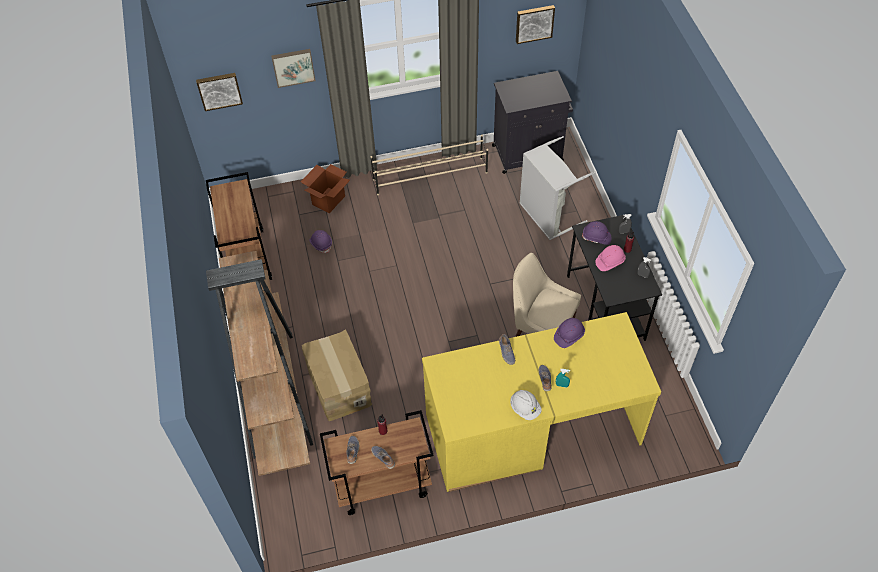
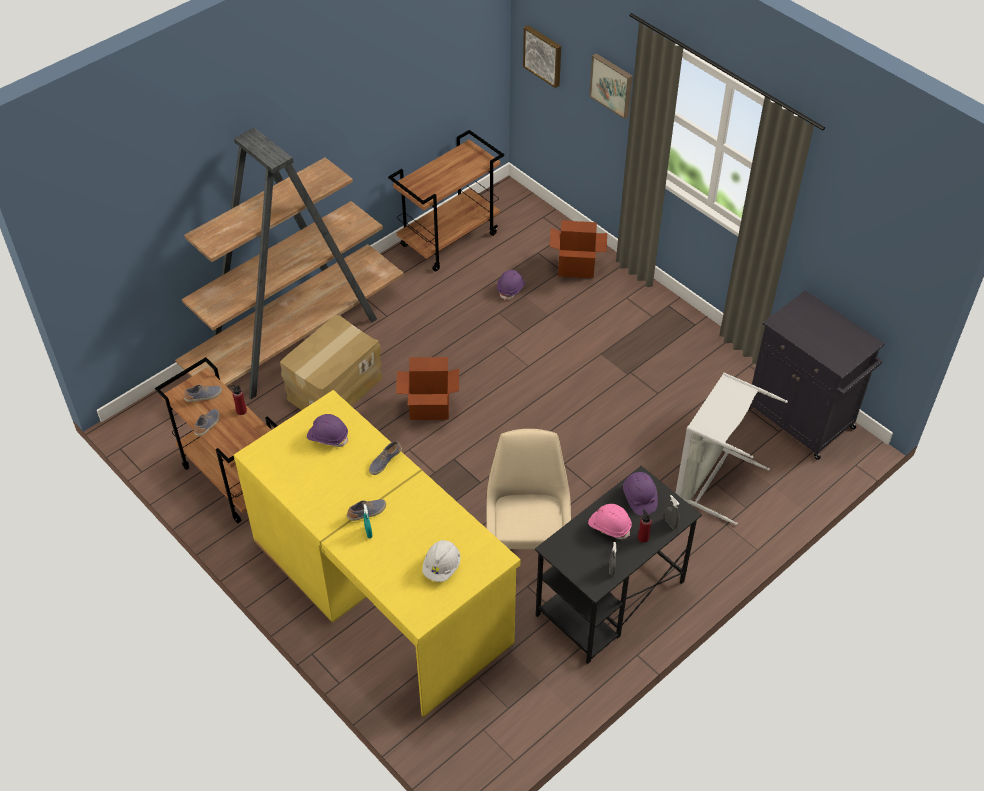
camera: 60 degrees right, 5 degrees down
(395, 337) = (429, 408): none -> cardboard box
(430, 176) = (684, 340): beige shoe rack -> none
(525, 408) = (316, 509): white hard hat -> white hard hat (442, 567)
(534, 23) = (875, 250): picture -> none
(568, 335) = (445, 512): purple hard hat -> purple hard hat (328, 436)

